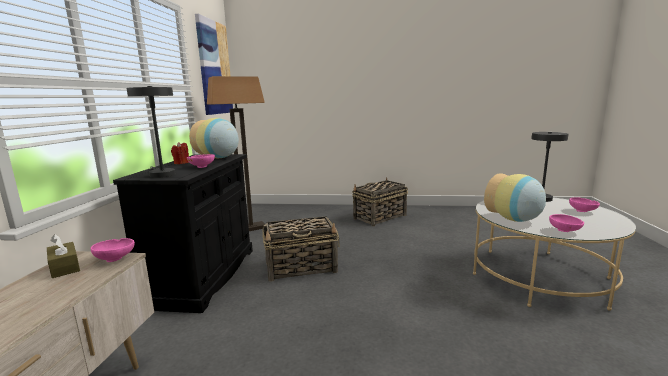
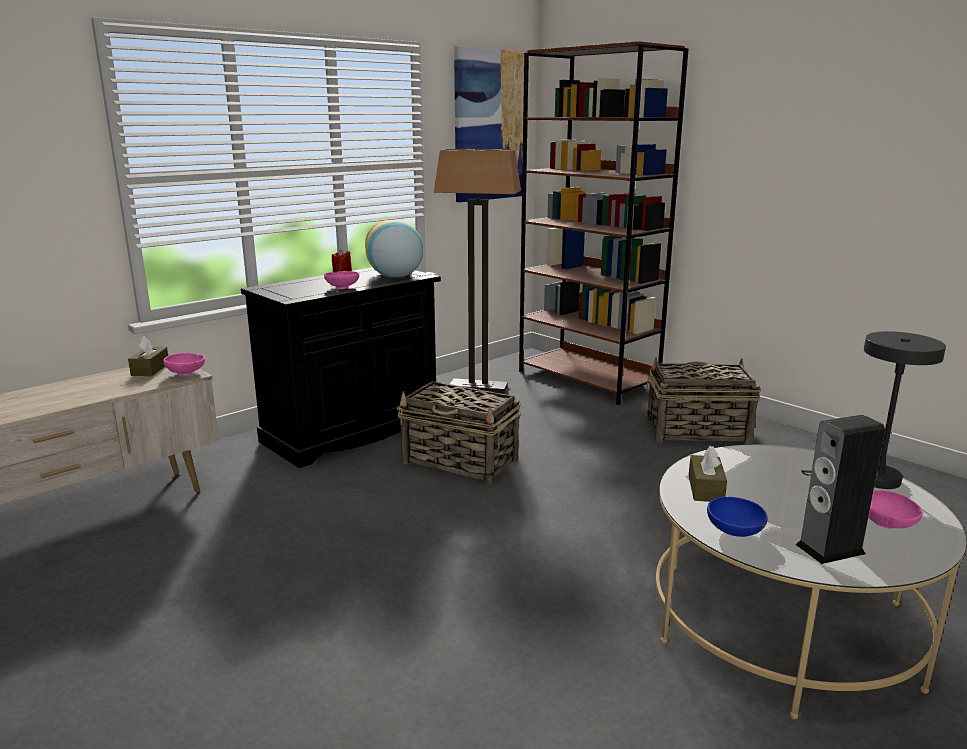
camera: 40 degrees right, 5 degrees up
(161, 174) = (285, 290): grey table lamp -> none
(297, 210) = (588, 380): none -> brown bookcase
(515, 220) = (705, 488): vase -> brown tissue box
(565, 231) = (734, 533): pink bowl -> blue bowl
(596, 224) = (830, 549): none -> speaker

